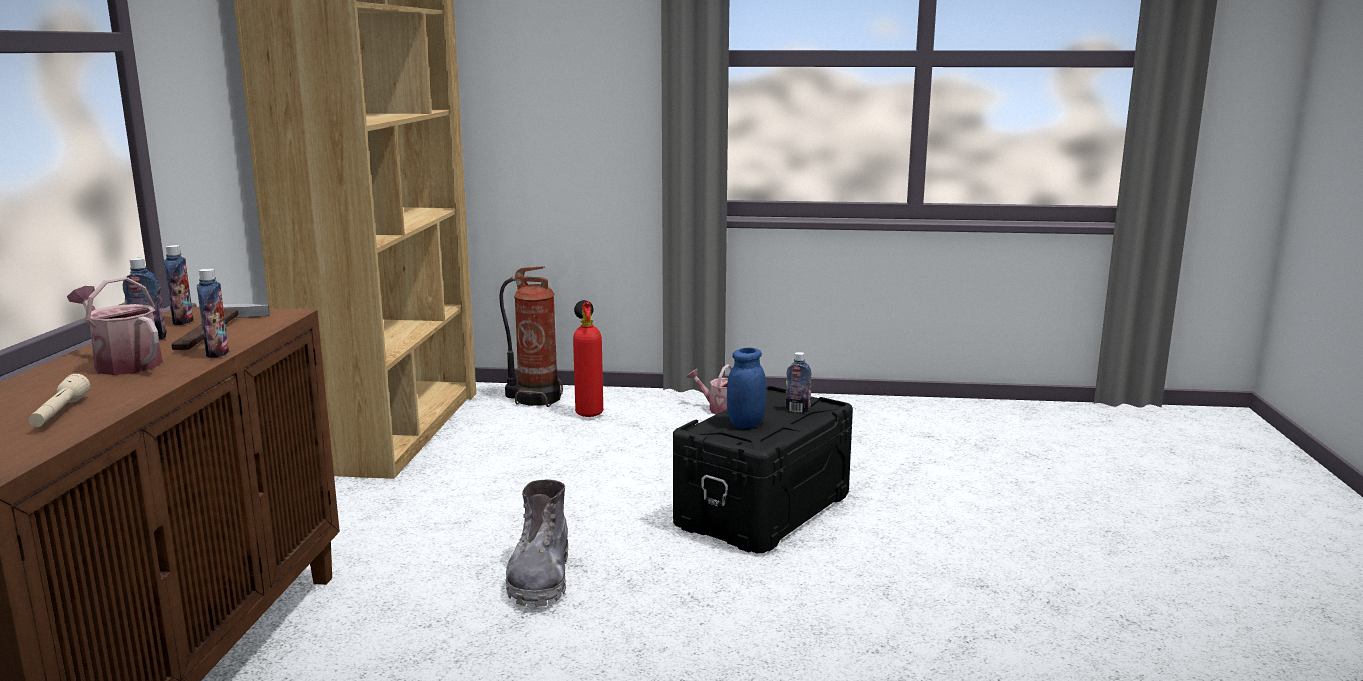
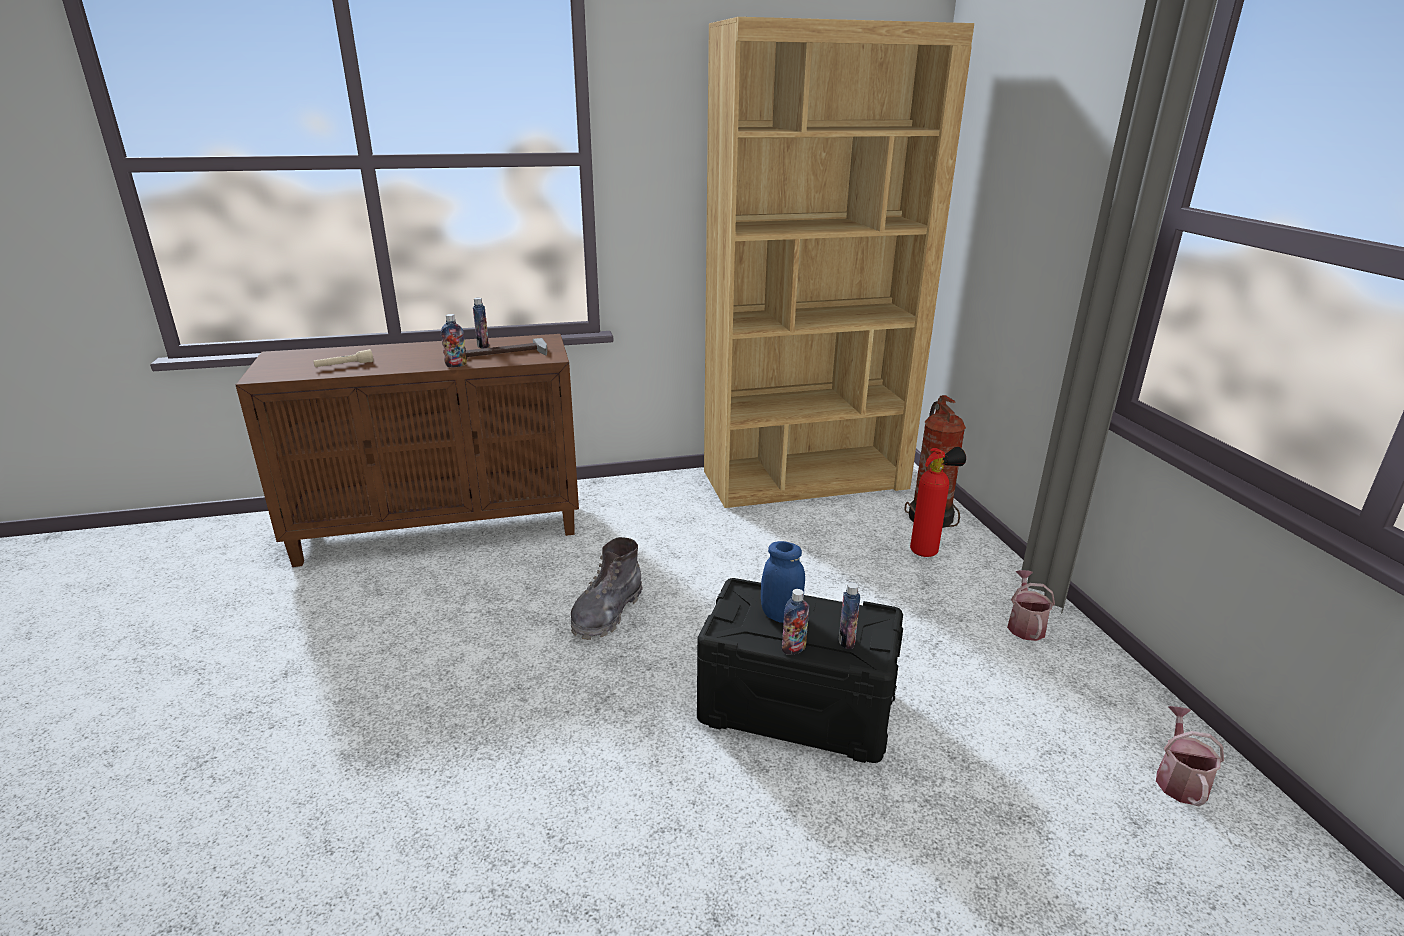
camera: 70 degrees right, 10 degrees up
(123, 363) = (432, 353): watering can -> watering can (1179, 779)
(183, 321) = (523, 342): bottle -> bottle (793, 648)
(540, 578) = (607, 613): grey boot -> grey boot turned 45 degrees counterclockwise

